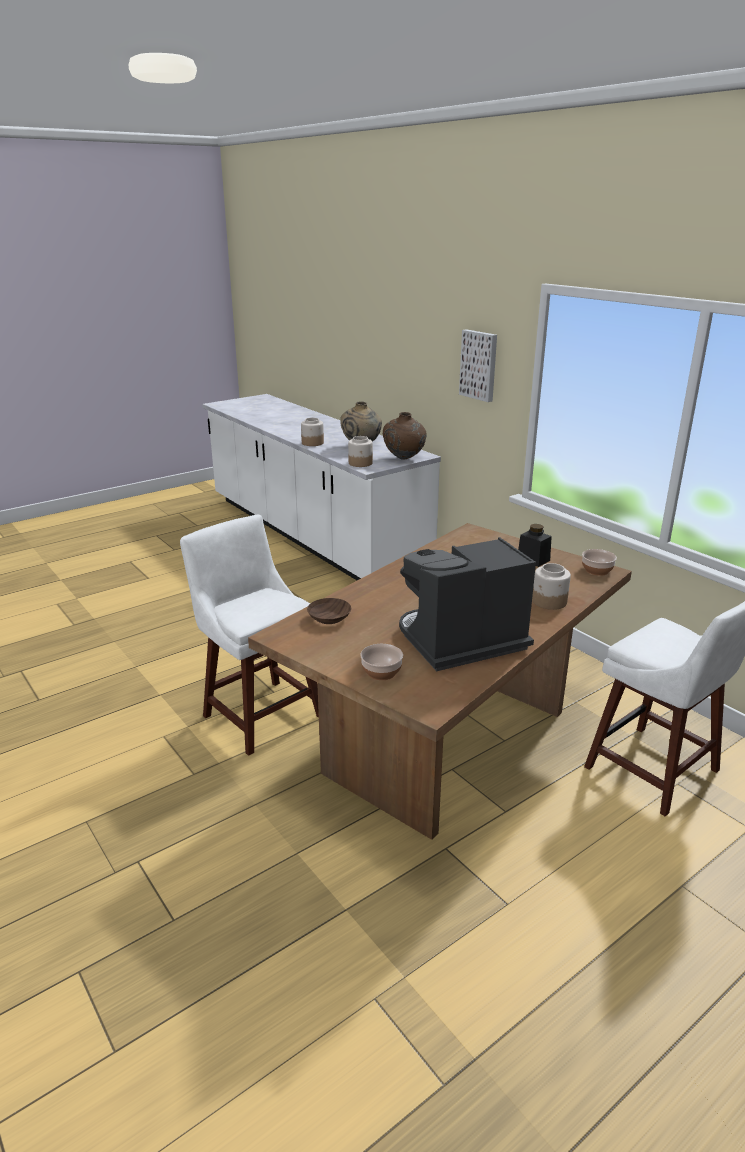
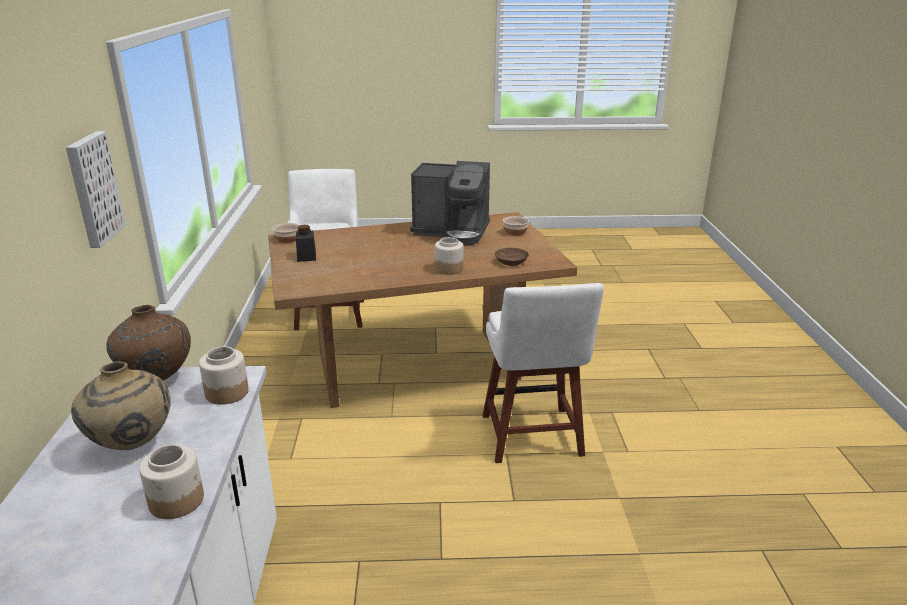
camera: 145 degrees left, 0 degrees up
(549, 602) = (361, 234): jar -> jar (449, 269)

